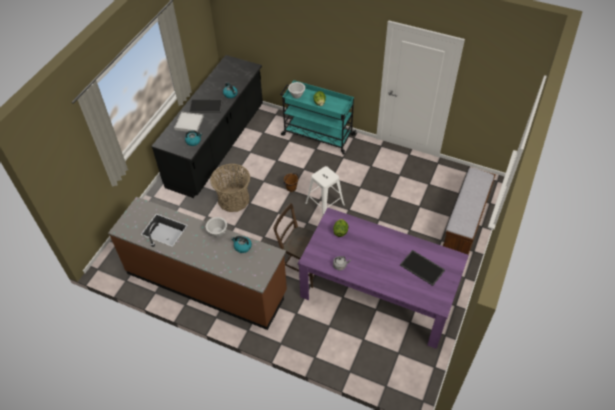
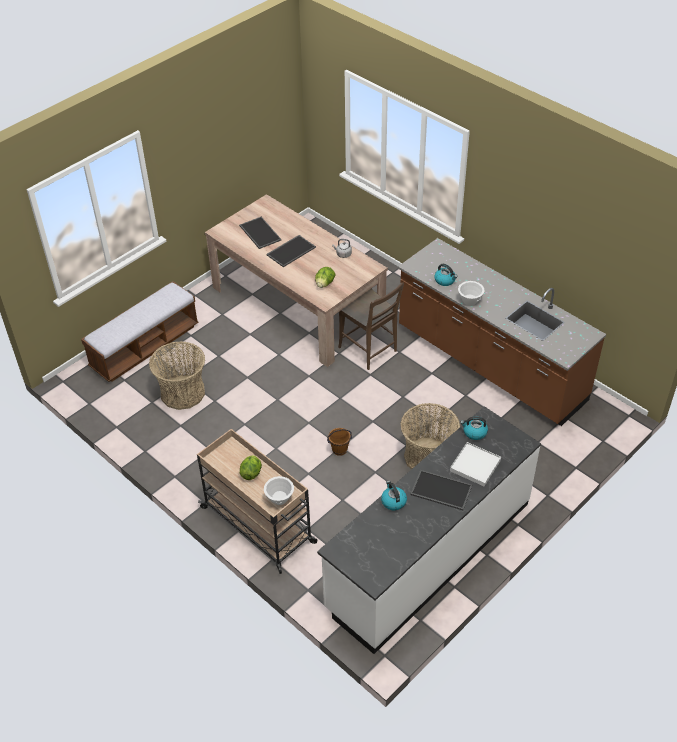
camera: 160 degrees left, 5 degrees down
(217, 146) = (428, 555): black counter -> white counter
(317, 135) = (259, 526): turquoise cart -> beige cart
(325, 204) = (304, 414): white stool -> none
(378, 293) = (297, 305): purple dining table -> beige dining table
(385, 256) = (291, 250): none -> tray
(414, 196) = (182, 393): none -> basket

